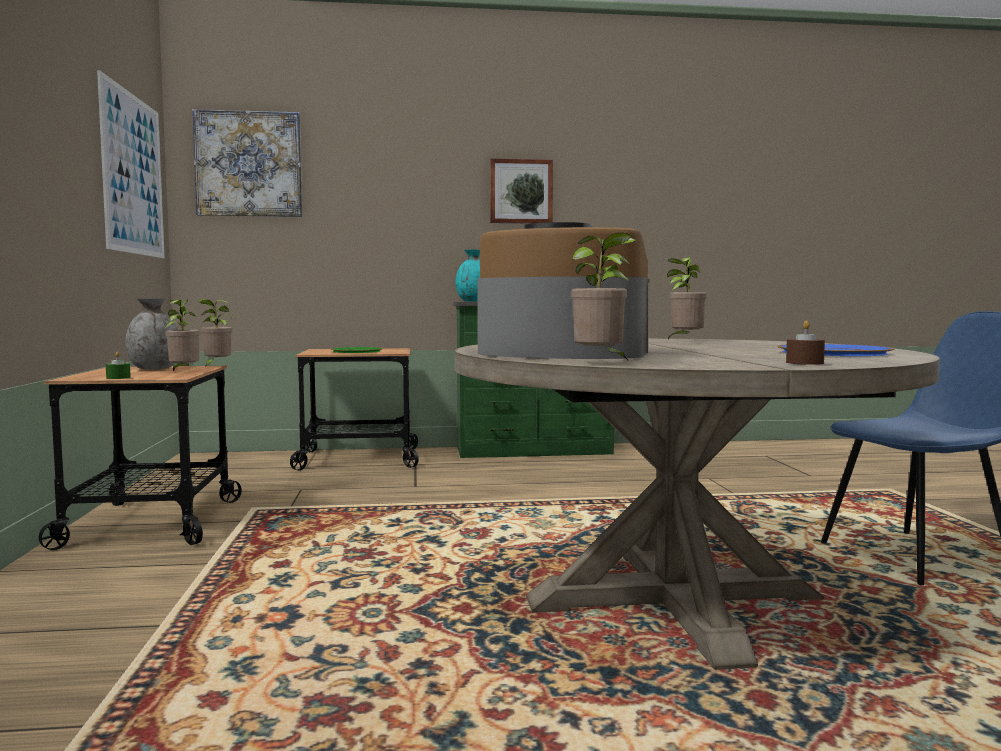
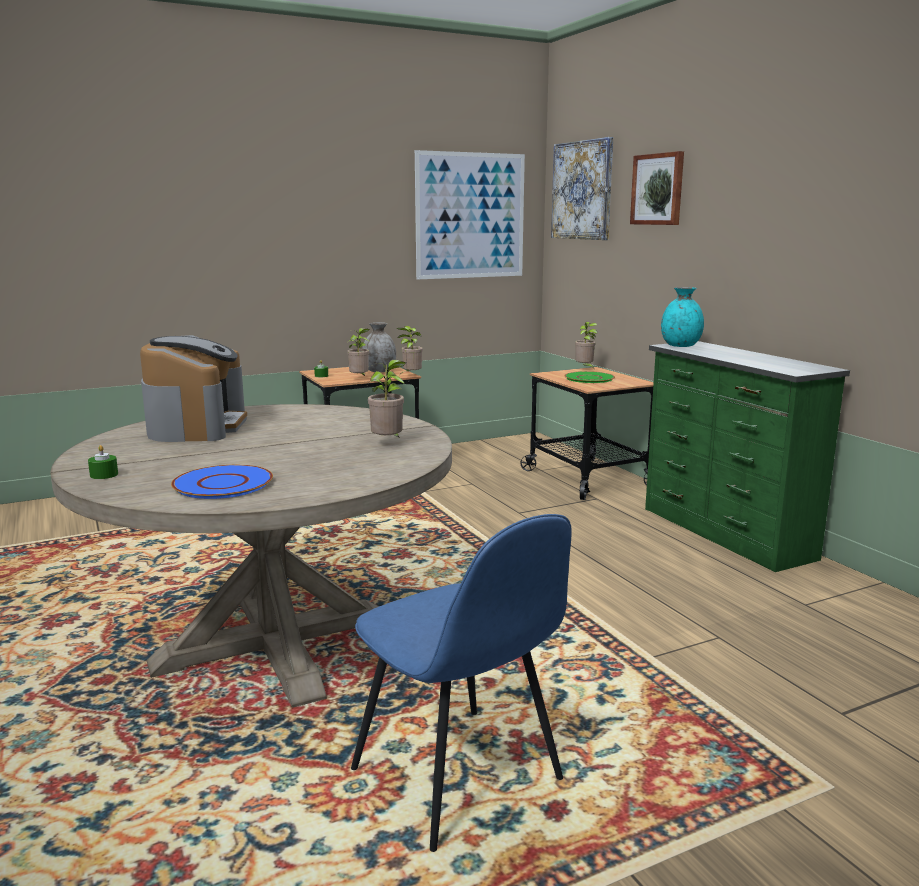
camera: 70 degrees right, 10 degrees up
(520, 191) = (778, 211): picture -> picture (658, 189)
(601, 363) = (111, 437): potted plant -> potted plant (585, 368)
(804, 363) = (104, 475): brown candle -> green candle

